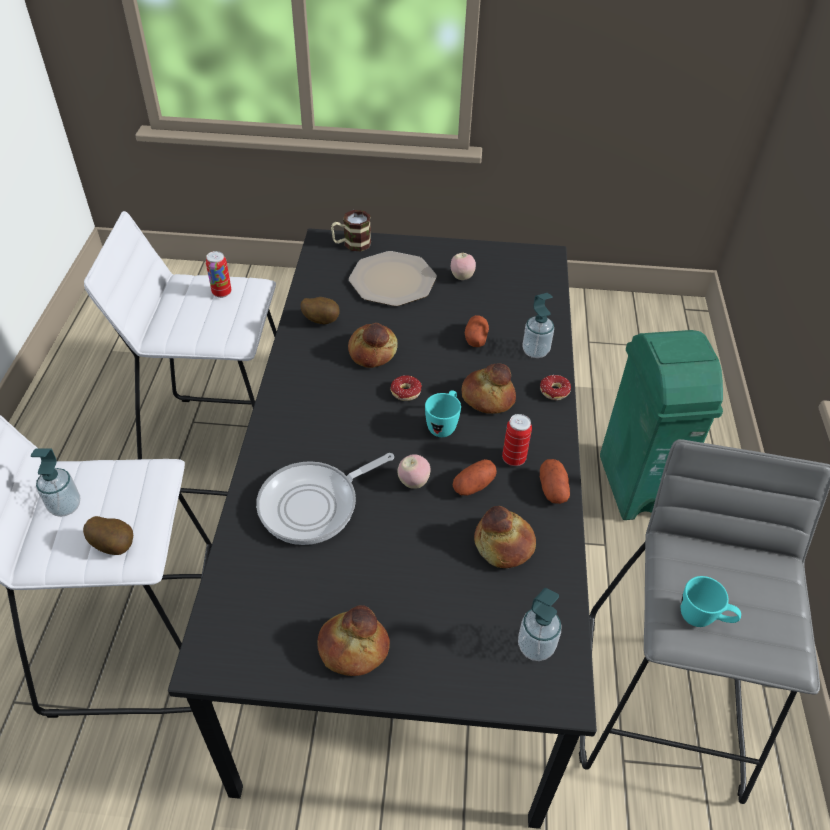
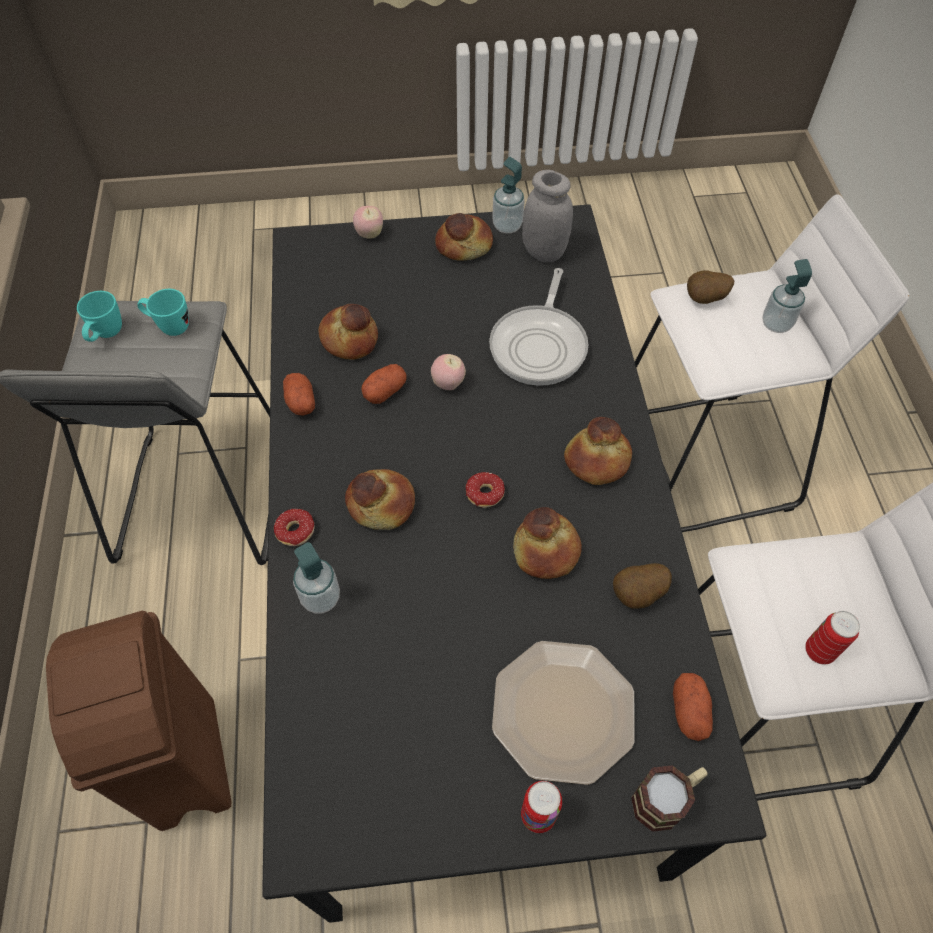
camera: 170 degrees right, 10 degrees up
(262, 619) = (544, 252): none -> grey jar
(309, 400) = (596, 461): none -> bread
(314, 505) = (540, 345): frying pan -> frying pan turned 150 degrees clockwise
(443, 425) = (429, 456): turquoise mug -> turquoise mug (106, 335)
(462, 277) = (450, 746): apple -> apple (369, 234)
(475, 338) = (408, 605): potato -> potato (689, 711)
(513, 458) = (344, 429): can -> can (538, 815)
(535, 646) = (318, 268): soap dispenser -> soap dispenser (507, 226)
(634, 484) = (187, 764): green trash can -> brown trash can

